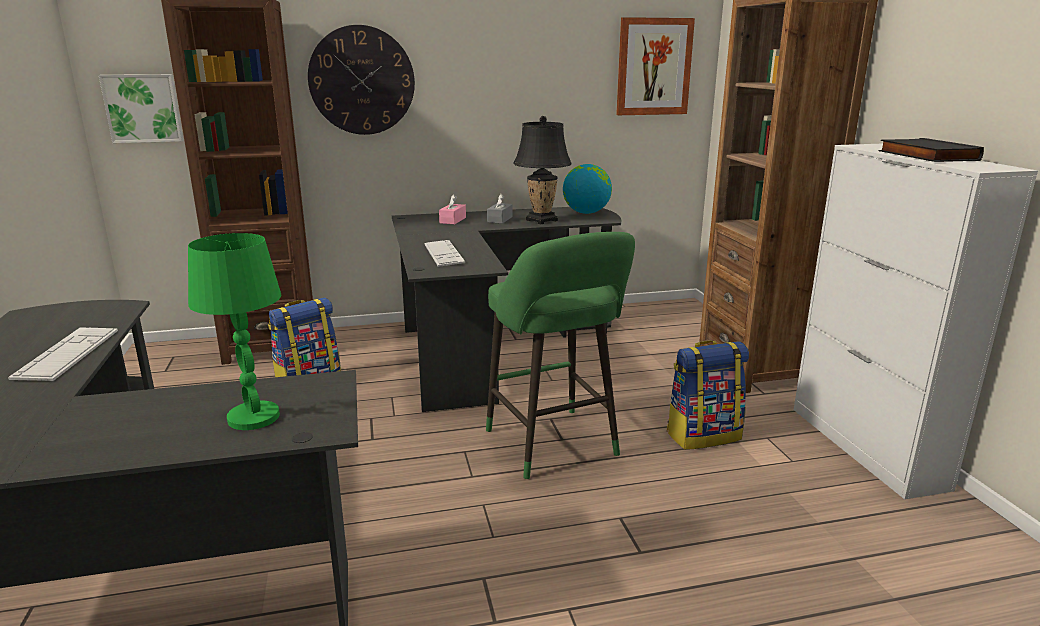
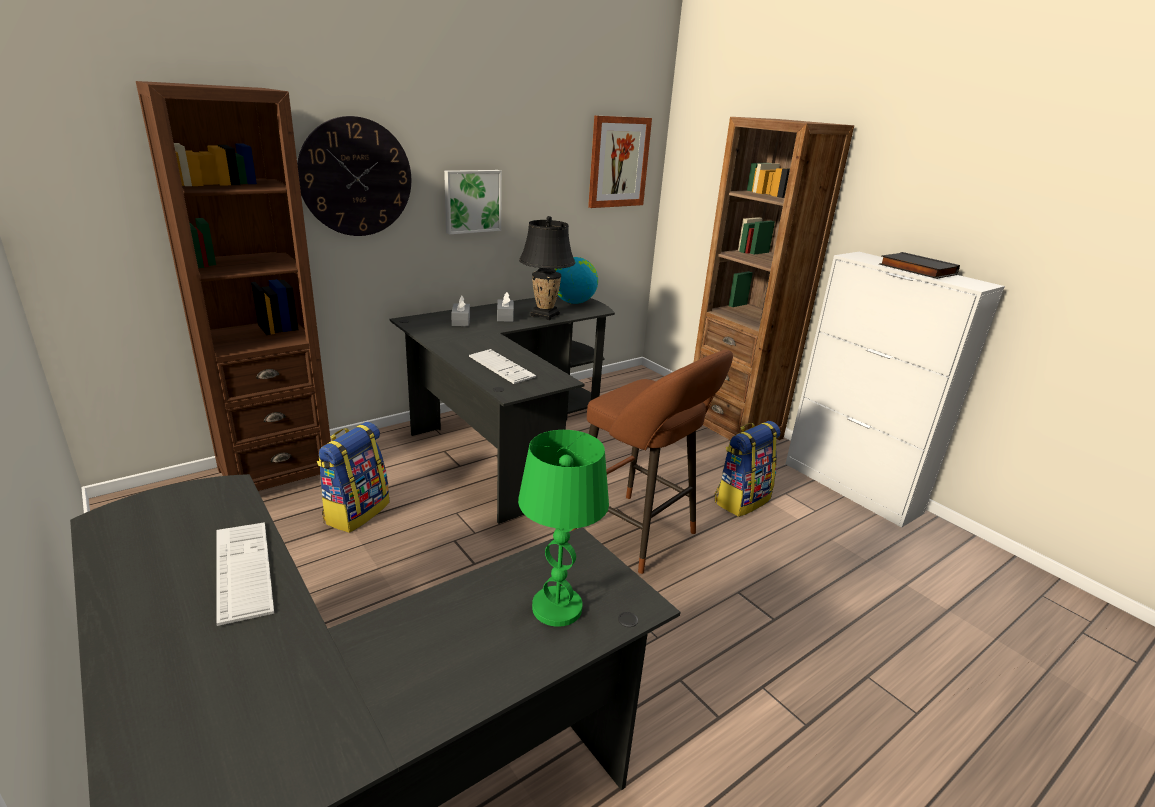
camera: 25 degrees left, 5 degrees up
(143, 108) = (89, 215): picture -> picture (472, 201)
(452, 220) = (461, 321): pink tissue box -> grey tissue box
(554, 446) = (640, 535): green stool -> brown stool

